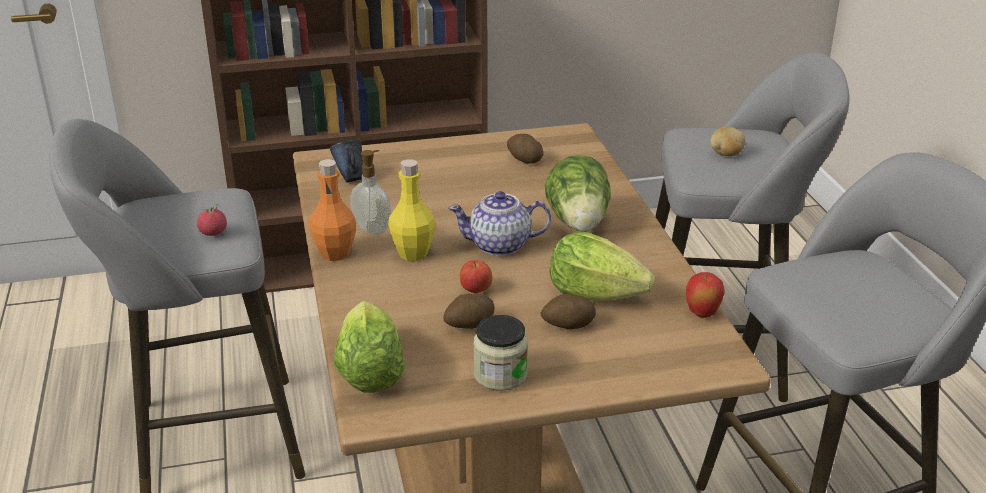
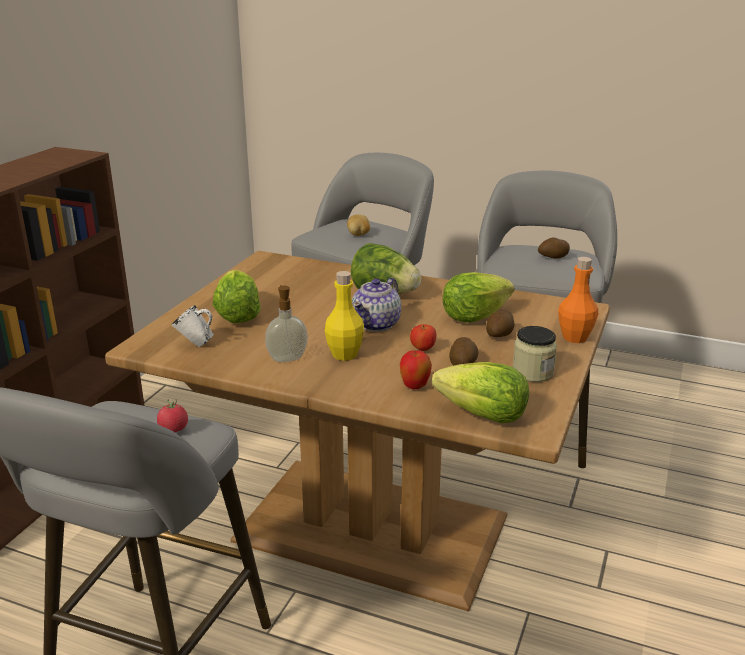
camera: 55 degrees left, 5 degrees down
(335, 253) = (301, 382): orange bottle -> orange bottle (575, 337)
(350, 178) = (195, 344): blue mug -> white mug
(427, 173) = (237, 316): none -> lettuce
(524, 159) = (274, 282): potato -> potato (552, 257)
(702, 314) = (530, 297): apple -> apple (414, 387)

